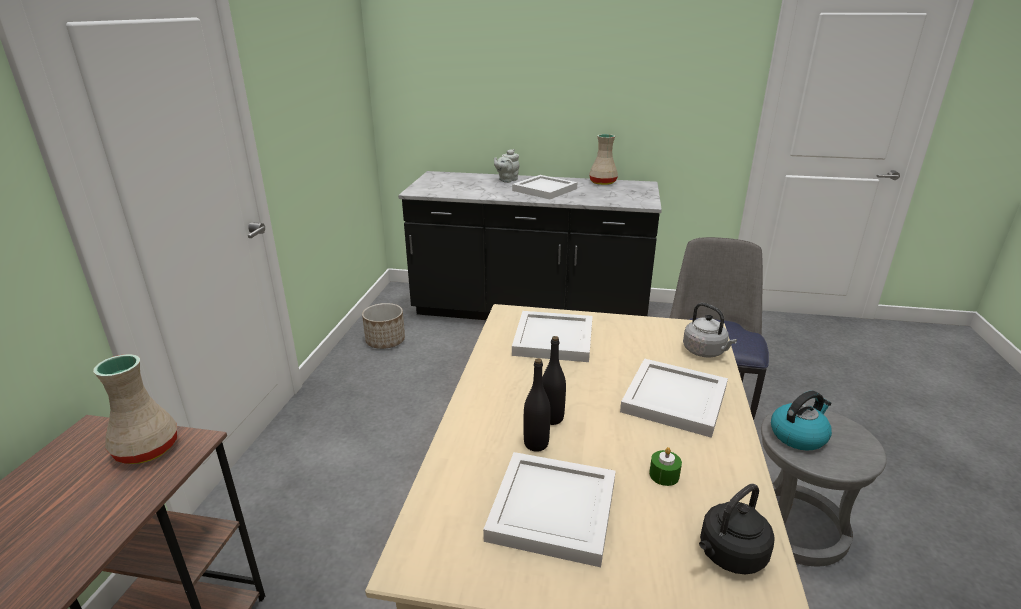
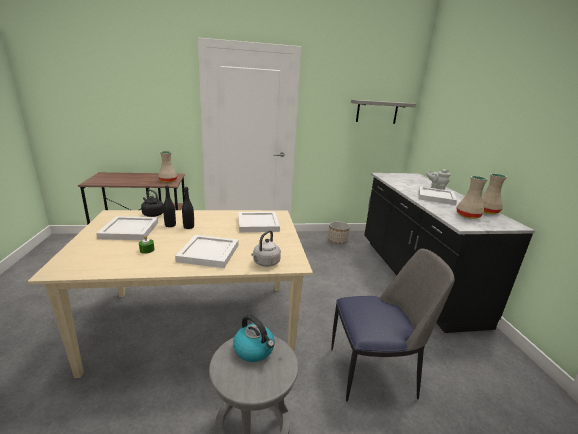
camera: 70 degrees right, 5 degrees down
(337, 82) = (377, 112): none -> grey shelf
(616, 193) = (468, 216): none -> beige vase
(729, 555) = (92, 263): black kettle -> black kettle (152, 214)

